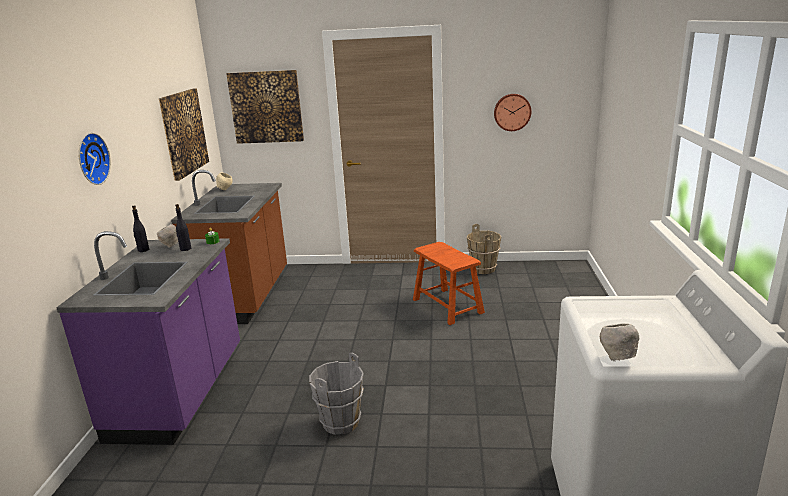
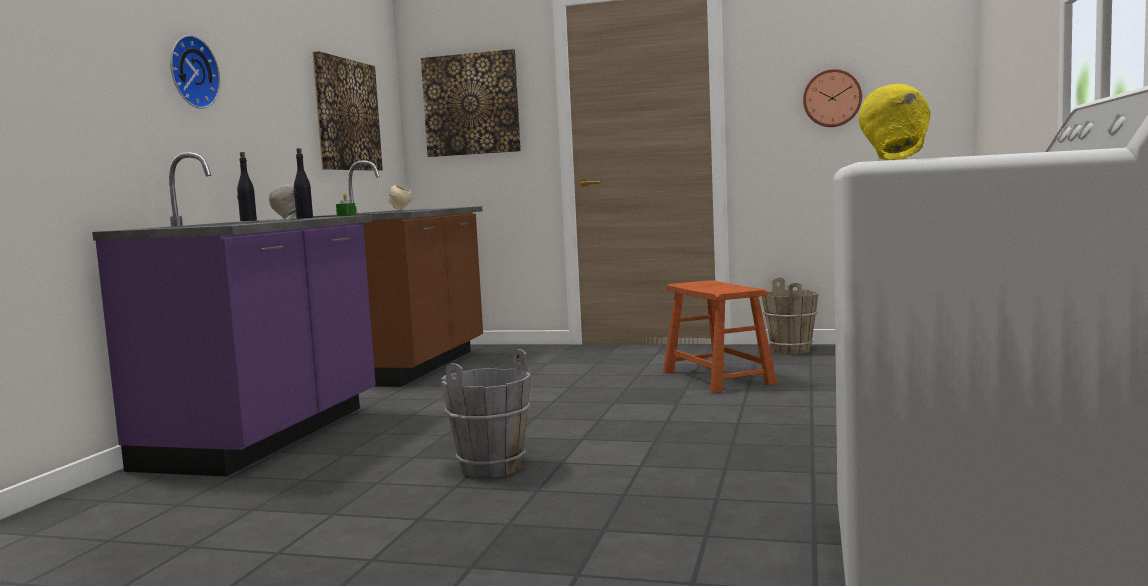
camera: 10 degrees right, 15 degrees down
(617, 358) = (894, 159): grey bowl -> yellow bowl

